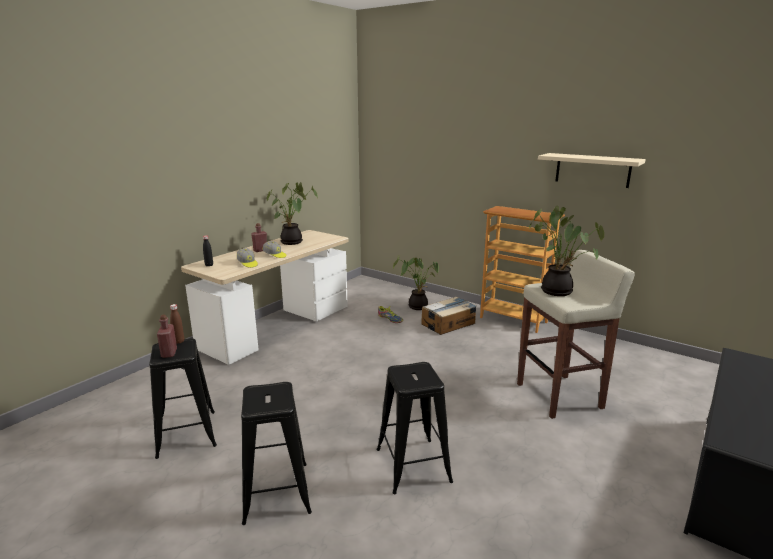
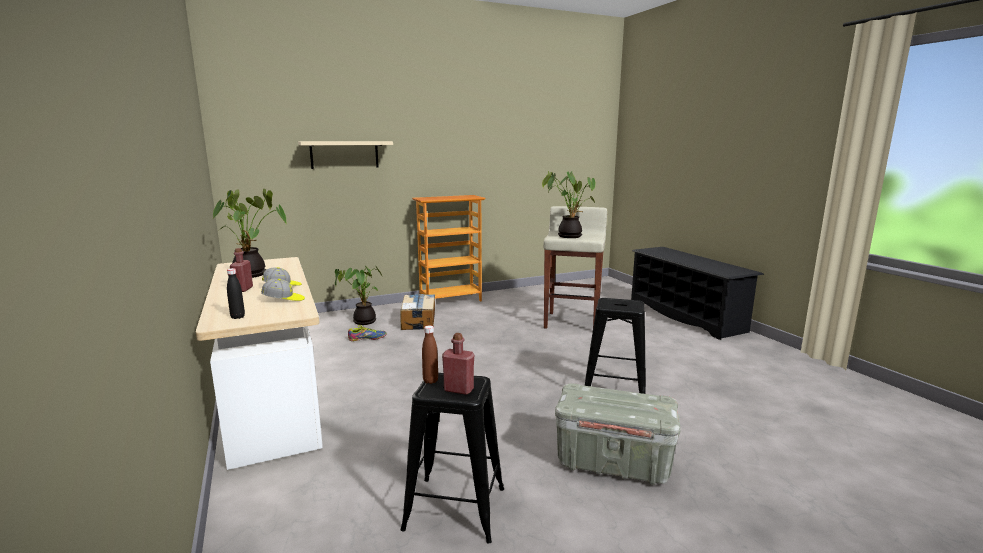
camera: 60 degrees left, 5 degrees down
(276, 492) = (612, 463): black stool -> grey storage box
(592, 170) = (488, 154): beige shelf -> beige shelf (344, 154)

